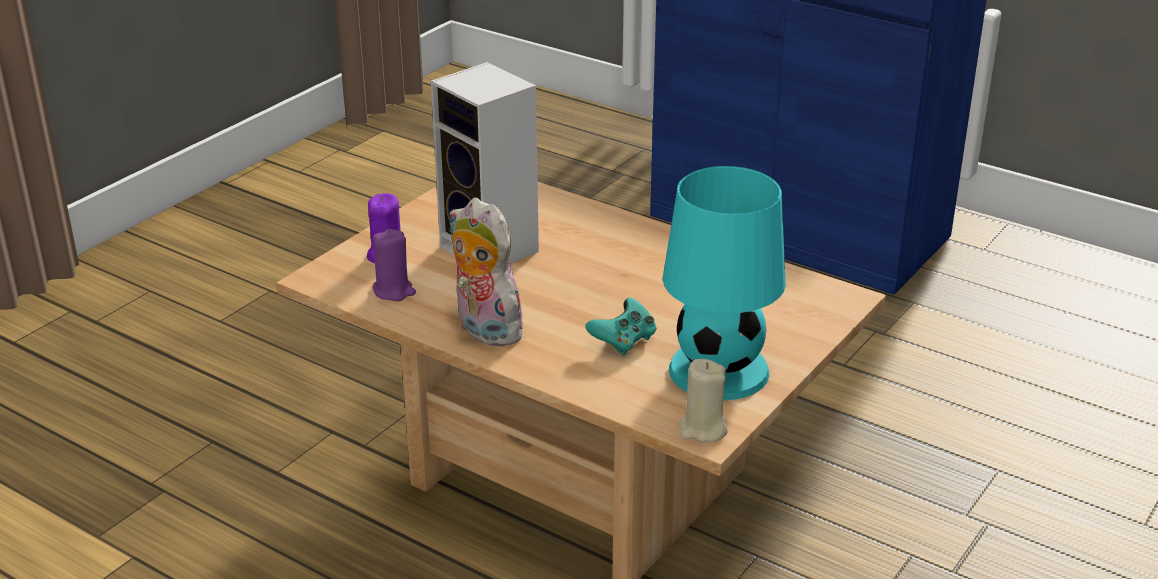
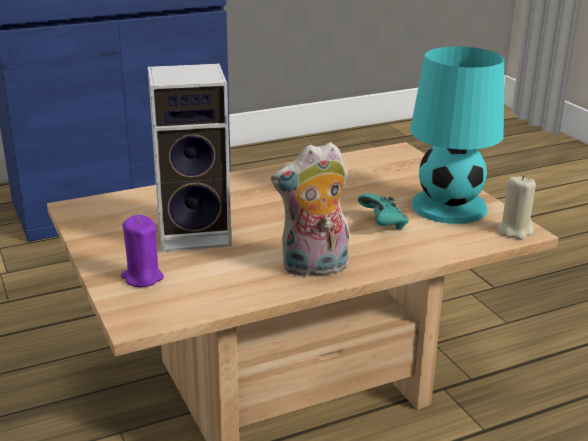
camera: 60 degrees left, 5 degrees down
(394, 291) = (207, 289): purple candle -> none

